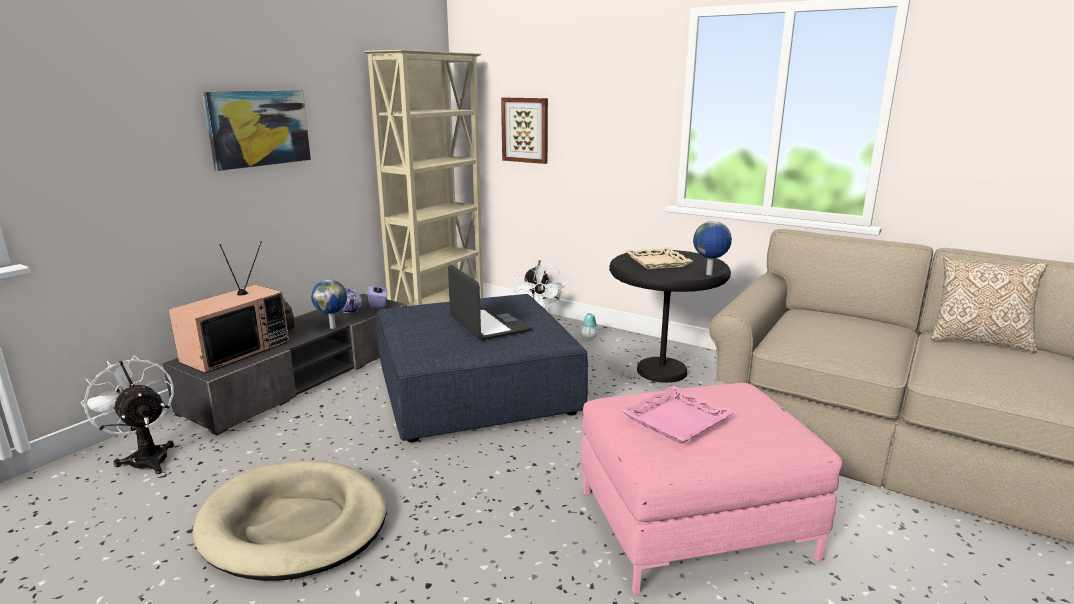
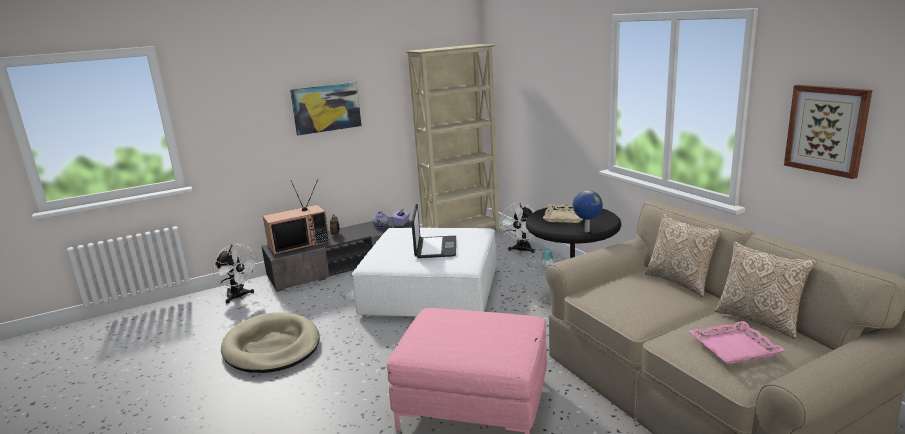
camera: 30 degrees right, 0 degrees up
(146, 457) = (239, 297): white fan -> white fan turned 150 degrees clockwise
(333, 327) = (360, 236): globe -> none
(476, 390) = (431, 292): blue ottoman -> white ottoman
(525, 130) = (522, 102): picture -> picture (827, 129)
(676, 420) = (450, 330): pink tray -> pink tray (734, 347)
(850, 316) = (680, 282): none -> pillow

